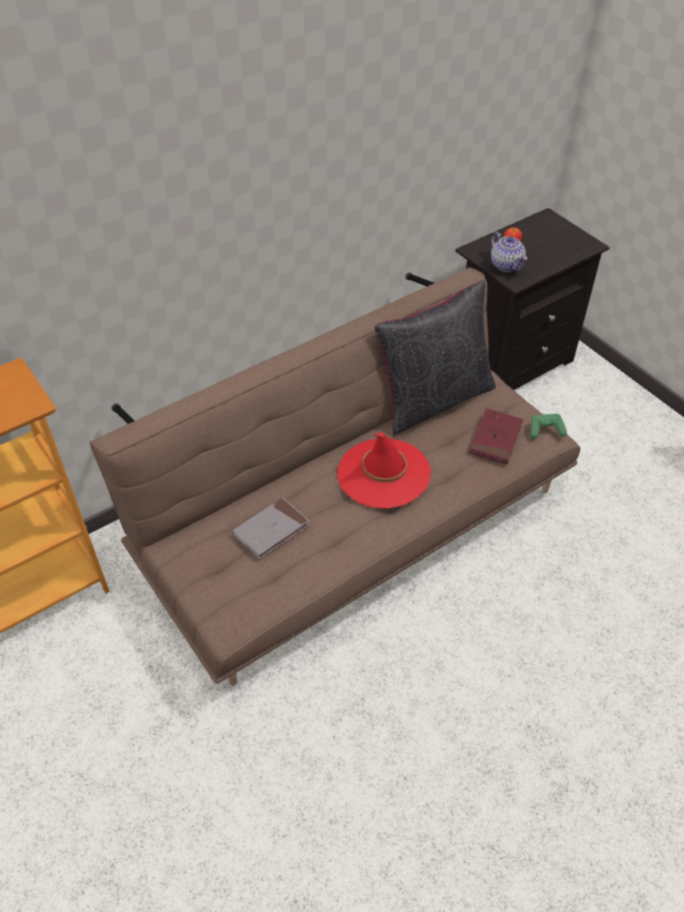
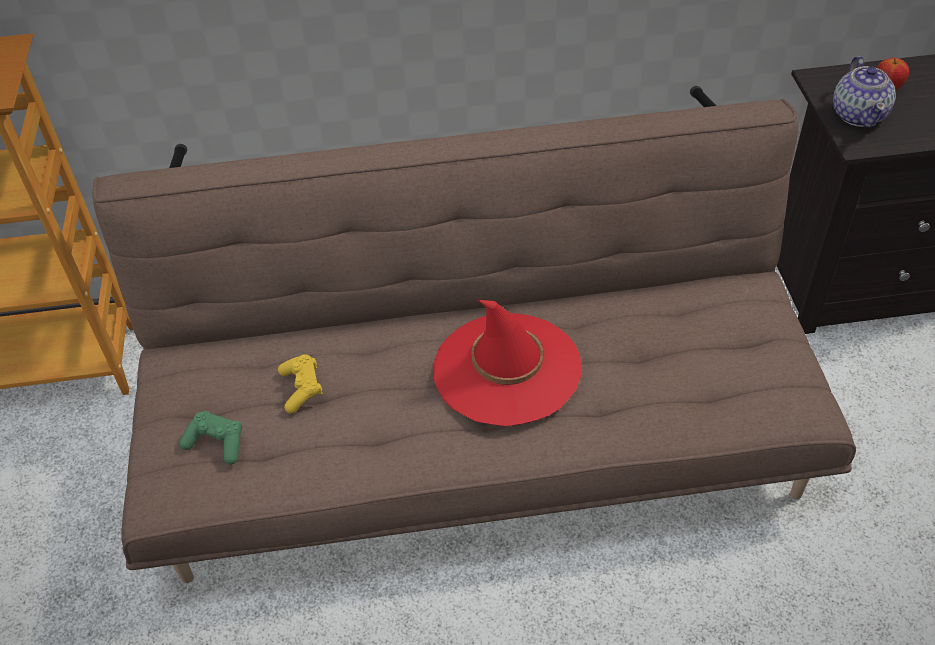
camera: 30 degrees right, 0 degrees up
(271, 530) = (302, 389): grey book -> yellow game controller
(434, 399) = (655, 289): black pillow -> none
(495, 438) = (711, 380): red book -> none
(545, 430) = (802, 397): green game controller -> green game controller (217, 443)

